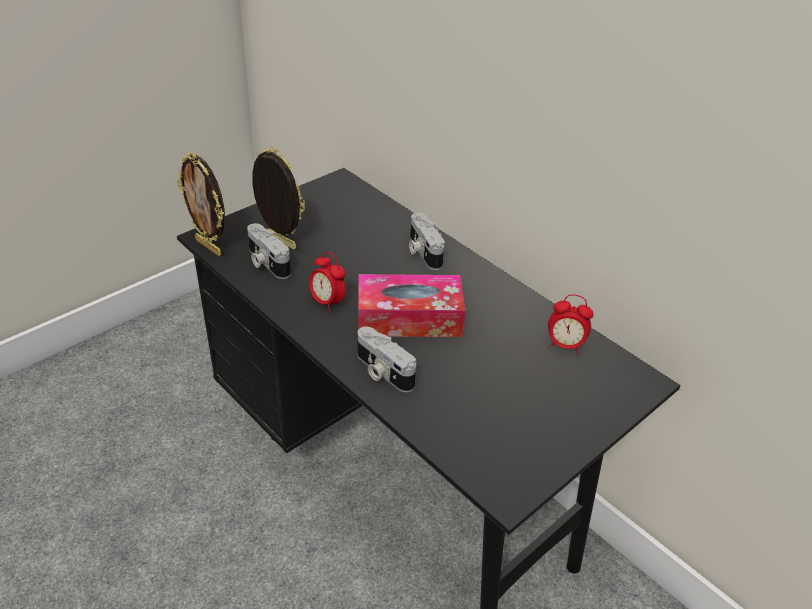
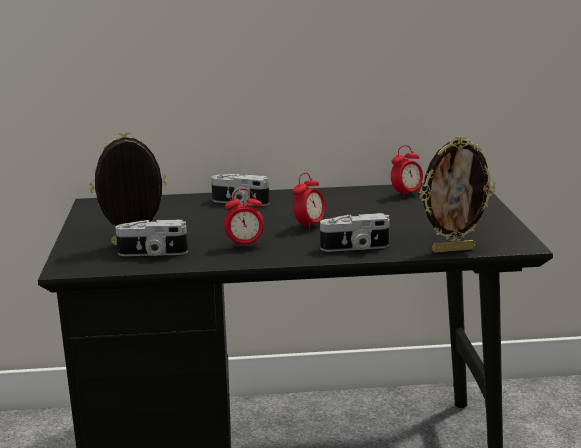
camera: 50 degrees left, 20 degrees down
(209, 247) = (85, 269): picture frame -> picture frame (453, 249)
(409, 318) = (309, 226): tissue box -> alarm clock

